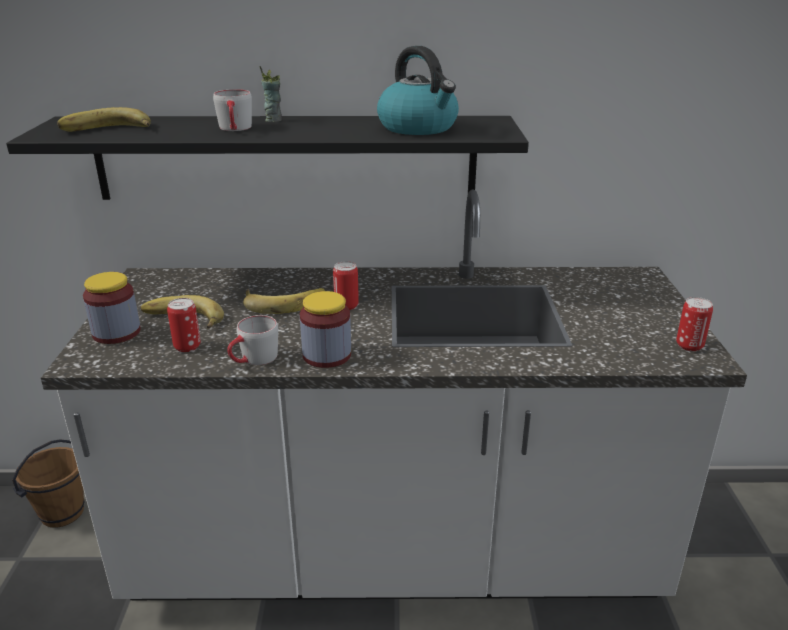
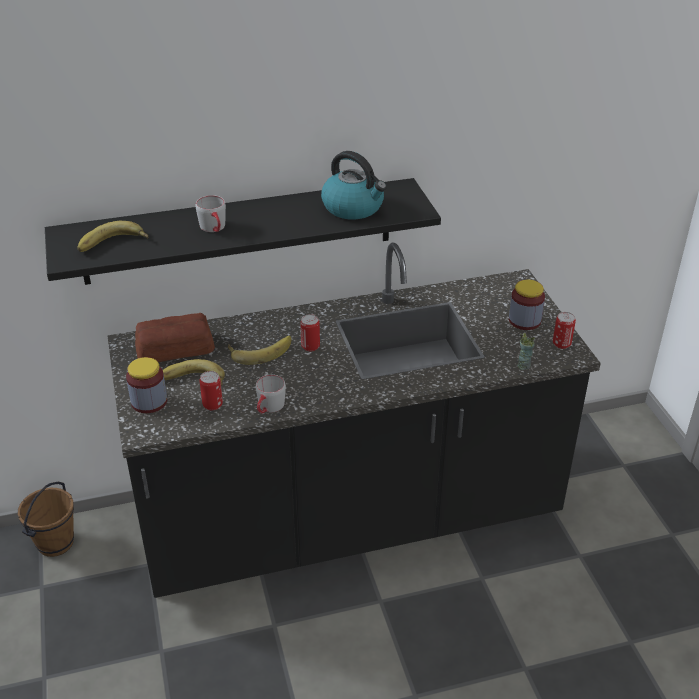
camera: 15 degrees left, 10 degrees up
(187, 287) = (174, 347): none -> bread
(273, 120) = (234, 210): cup -> cup (523, 365)
(327, 355) = (319, 395): jar -> jar (524, 320)
(394, 554) = (349, 521): white counter -> black counter

